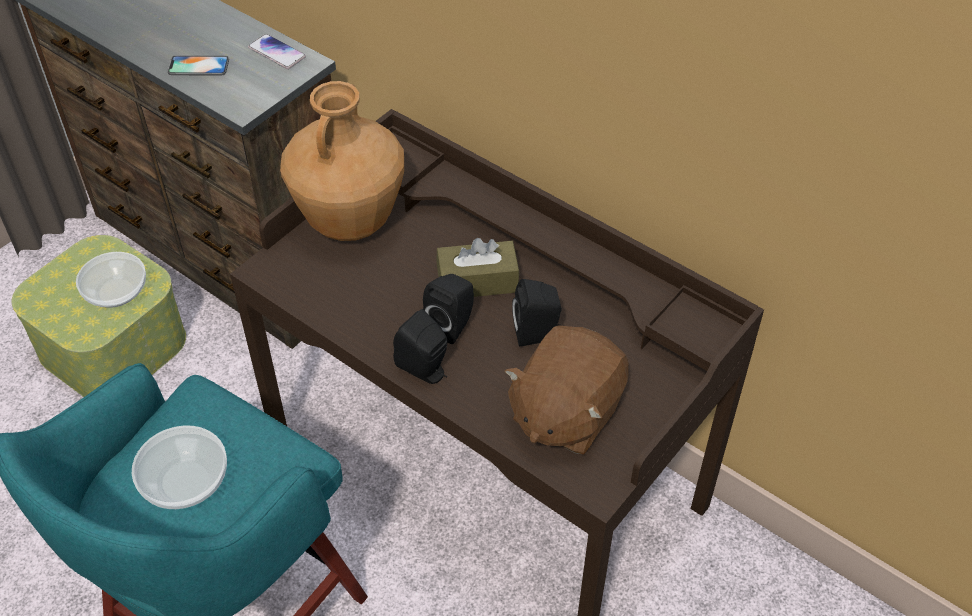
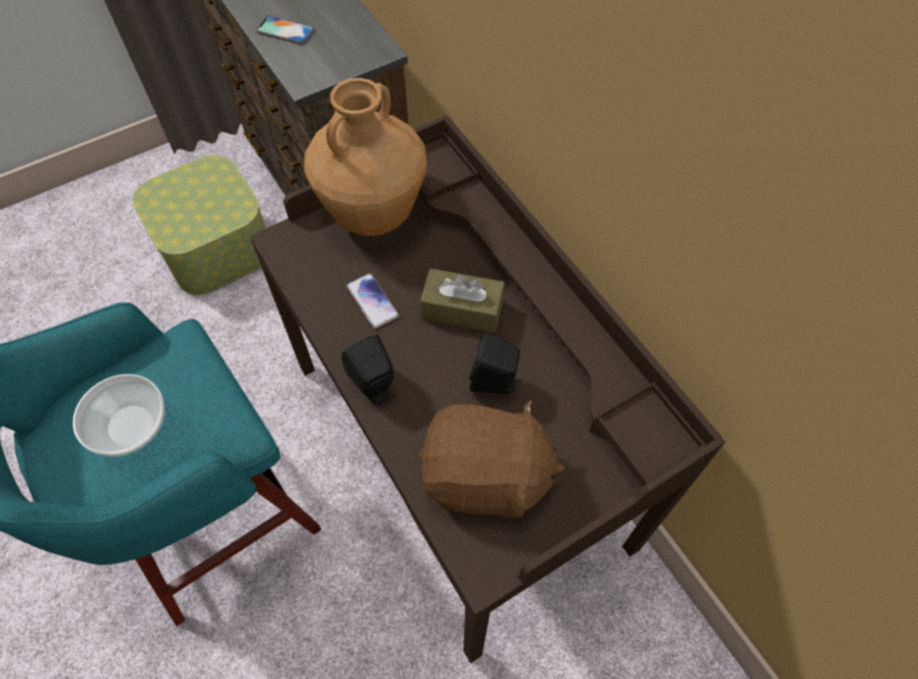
camera: 20 degrees right, 10 degrees up
(115, 292) = (212, 208): bowl -> none
(276, 52) = (359, 34): phone -> phone (372, 301)
(452, 325) = (420, 348): black speaker -> none
(565, 413) = (486, 477): brown plush toy -> brown plush toy turned 135 degrees counterclockwise

